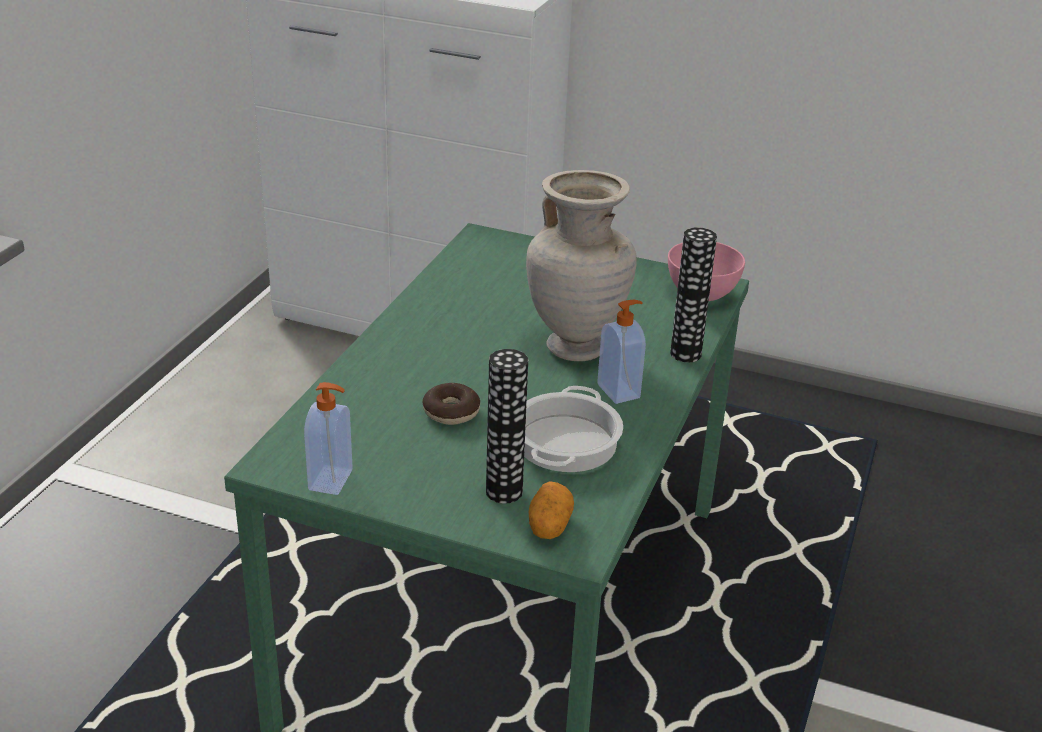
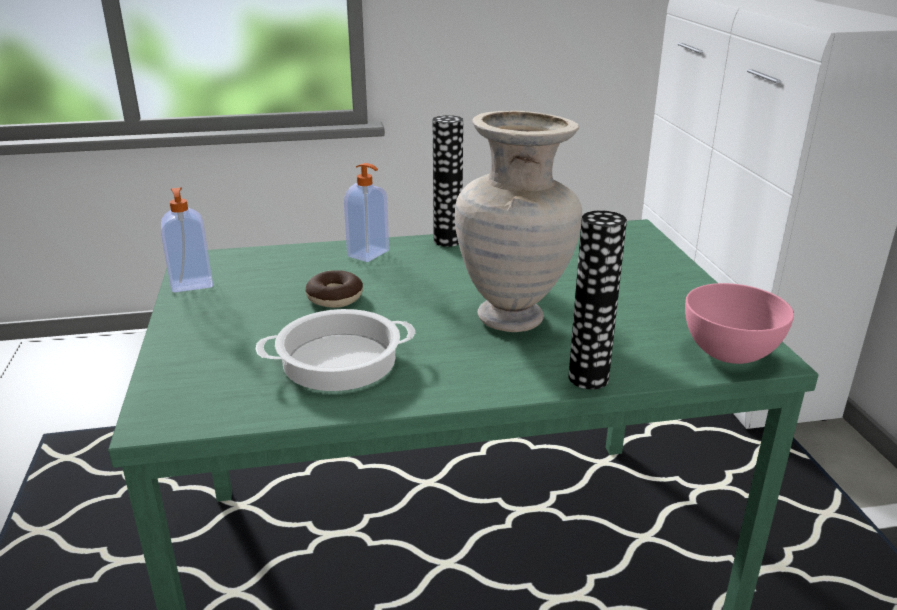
camera: 60 degrees right, 5 degrees down
(504, 492) = (229, 355): vase -> vase (447, 241)
(549, 525) = (190, 392): potato -> none
(620, 391) = (464, 362): soap dispenser -> soap dispenser (369, 254)

